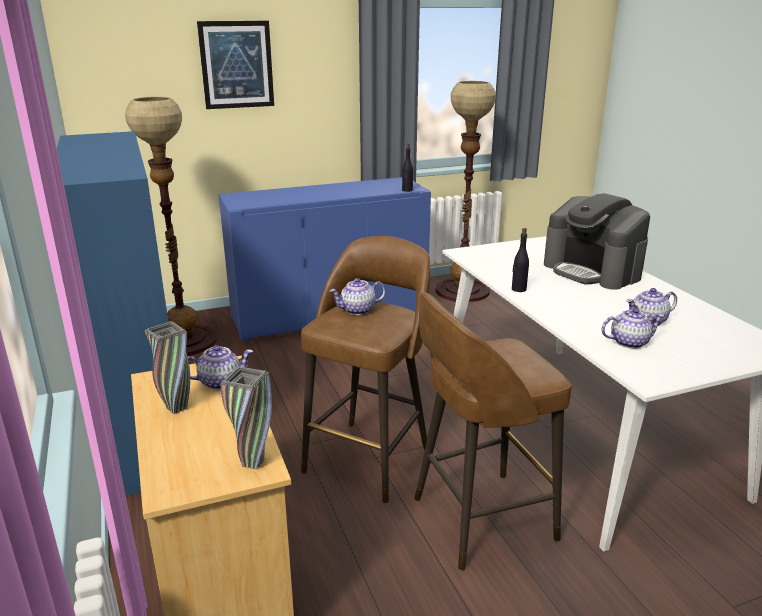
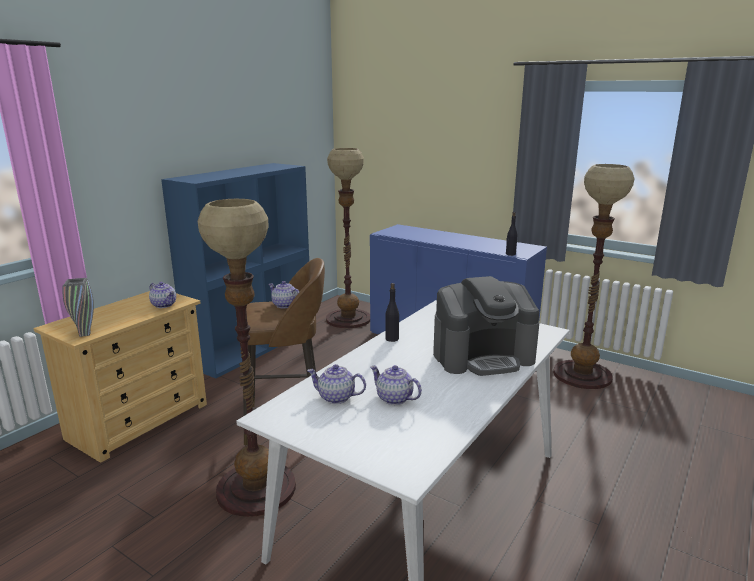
camera: 55 degrees right, 5 degrees down
(177, 408) = (129, 305): grey vase -> none
(236, 65) = (432, 132): picture -> none
(479, 519) = (256, 488): brown stool -> floor lamp
(592, 271) = (483, 356): coffee machine -> coffee machine turned 120 degrees counterclockwise
(629, 342) = (336, 397): teapot -> teapot turned 150 degrees clockwise

